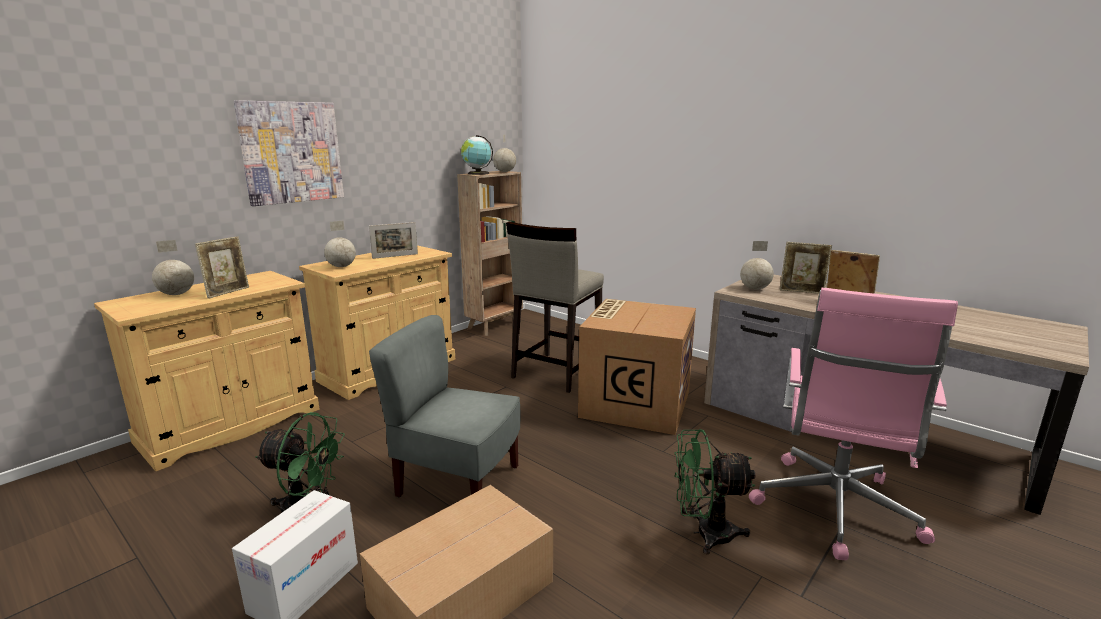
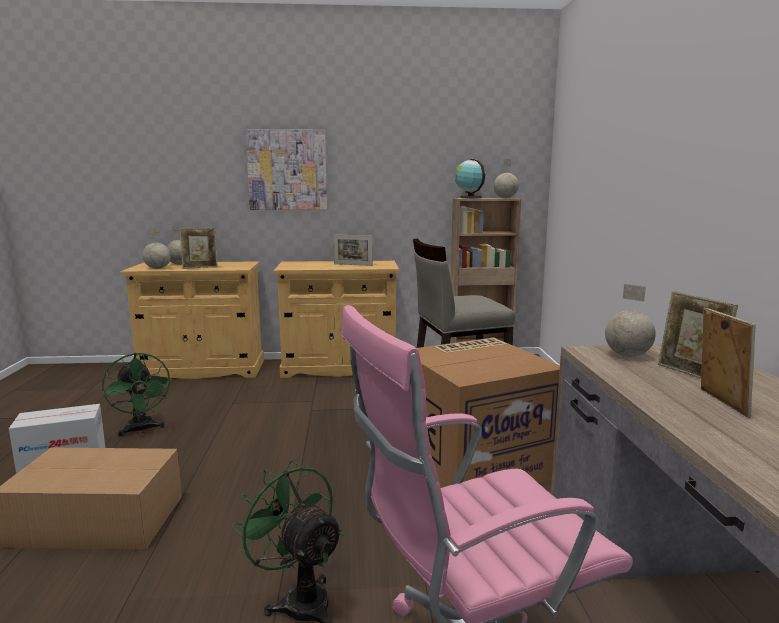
camera: 45 degrees right, 5 degrees down
(341, 266) = (299, 265): globe -> globe (157, 268)
(457, 483) = (229, 455): grey chair -> none

